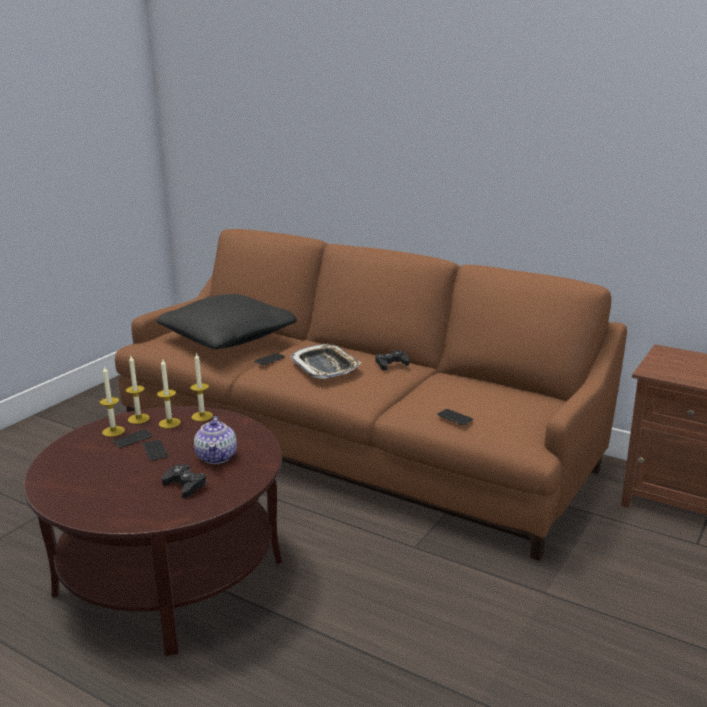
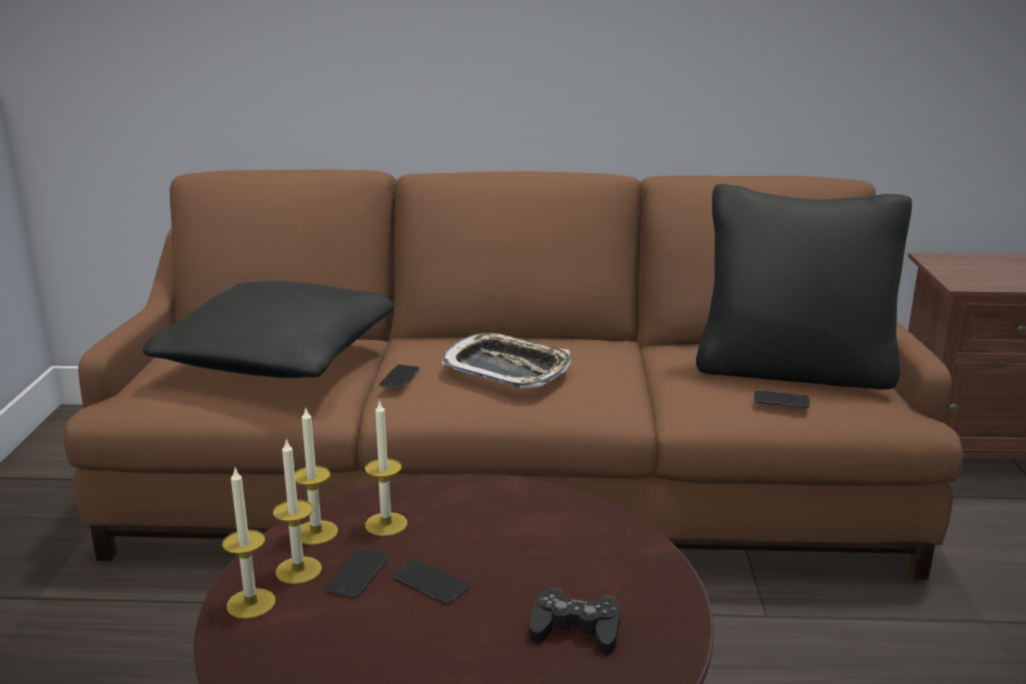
camera: 30 degrees left, 0 degrees up
(202, 416) = (427, 496): candle -> candle (251, 603)
(217, 457) = (554, 559): teapot -> none
(391, 364) = (592, 346): black game controller -> none
(491, 403) = (793, 370): none -> black pillow

